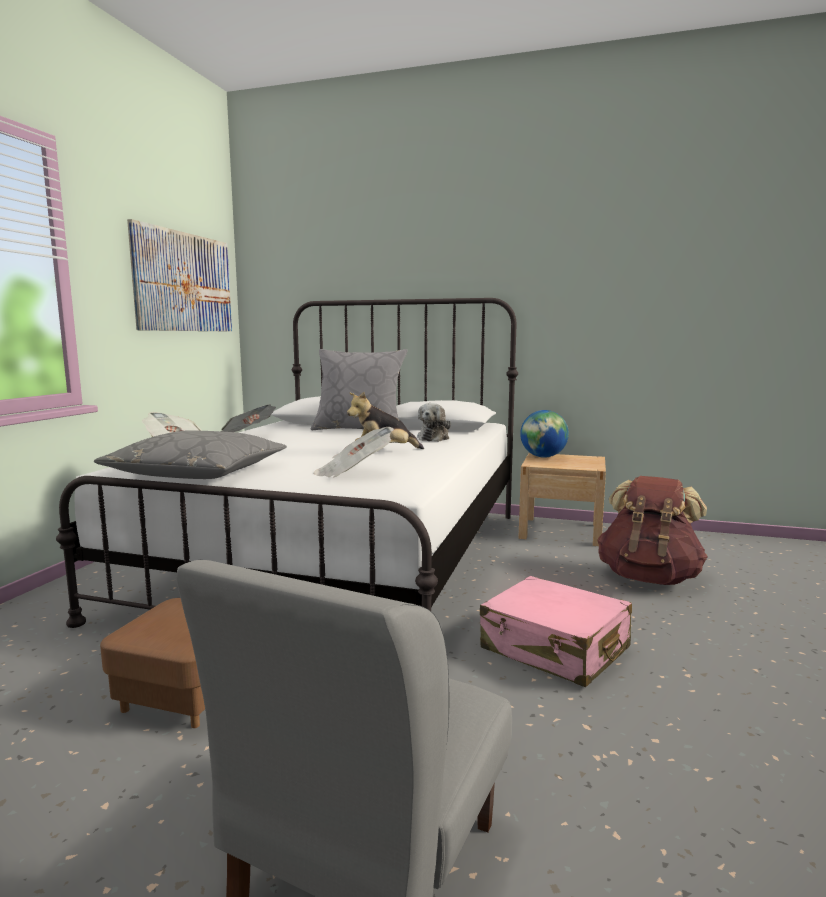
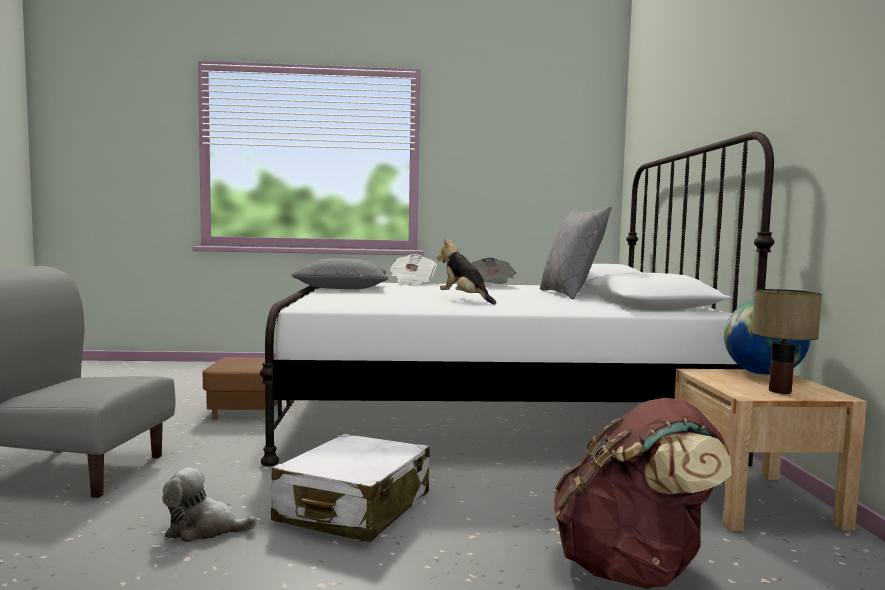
camera: 70 degrees right, 5 degrees down
(184, 282) = (541, 158): picture -> none
(354, 473) = (366, 299): newspaper -> none
(434, 438) = (563, 304): plush toy -> plush toy (204, 529)
(554, 649) = (354, 508): pink suitcase -> white suitcase
(585, 462) = (779, 391): none -> table lamp

